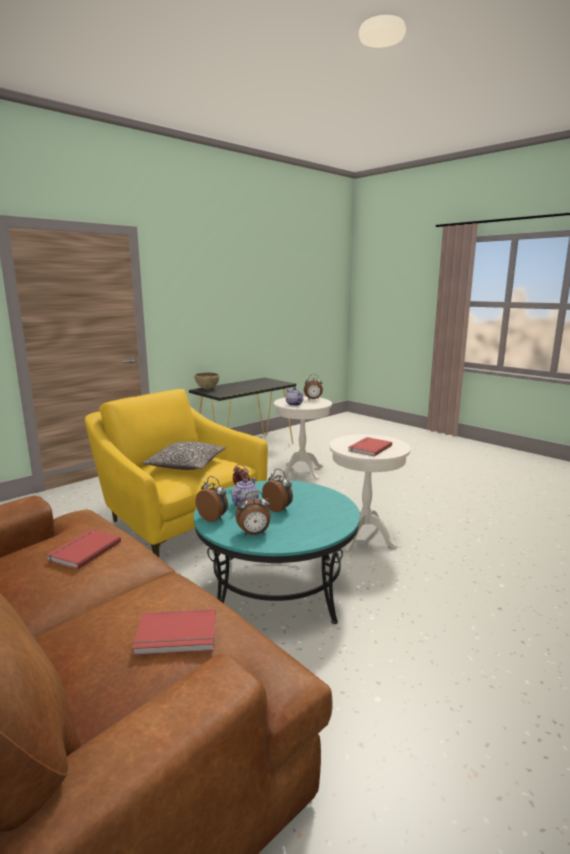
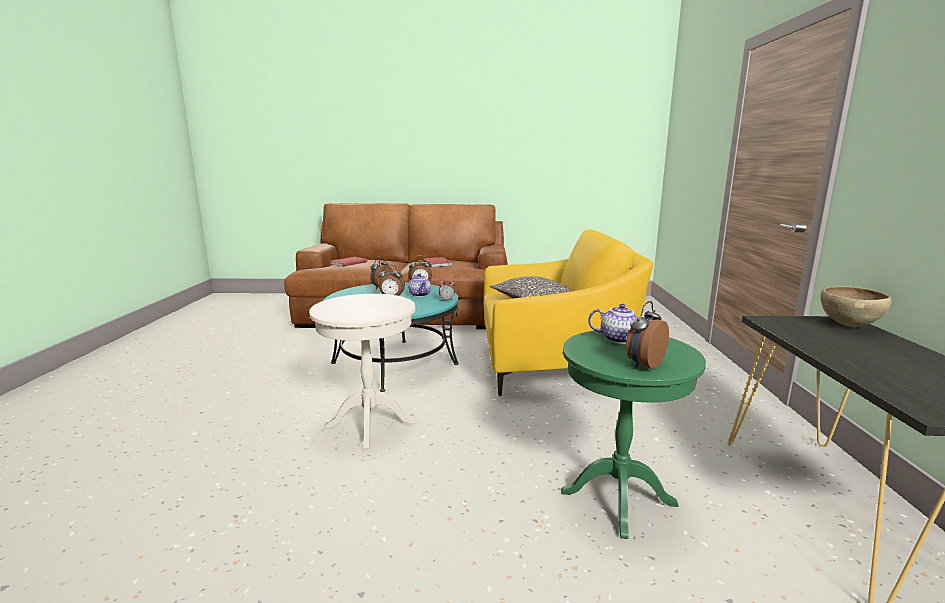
camera: 135 degrees right, 0 degrees up
(302, 471) = (618, 498): white side table -> green side table
(368, 448) = (358, 302): red book -> none

